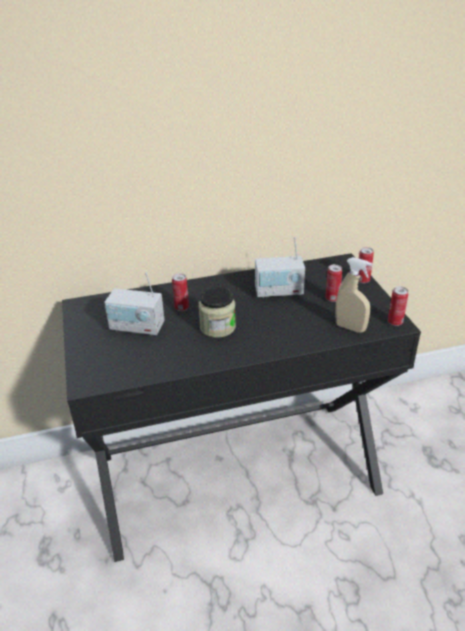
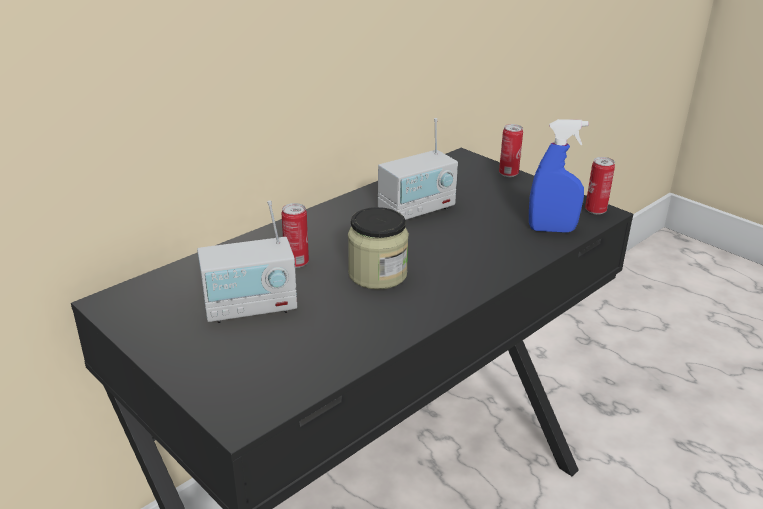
camera: 30 degrees left, 5 degrees down
(332, 298) = (494, 202): can -> none
(350, 328) = (551, 230): beige spray bottle -> blue spray bottle

